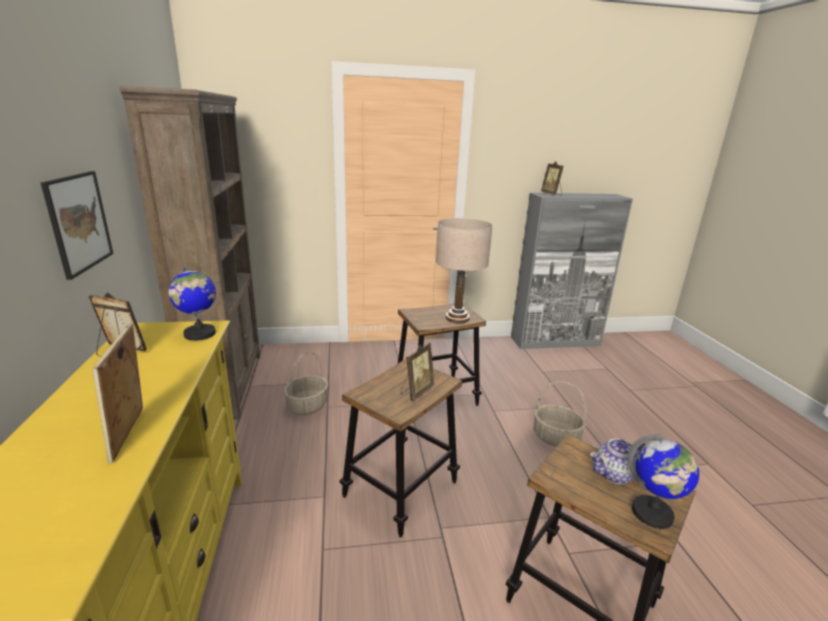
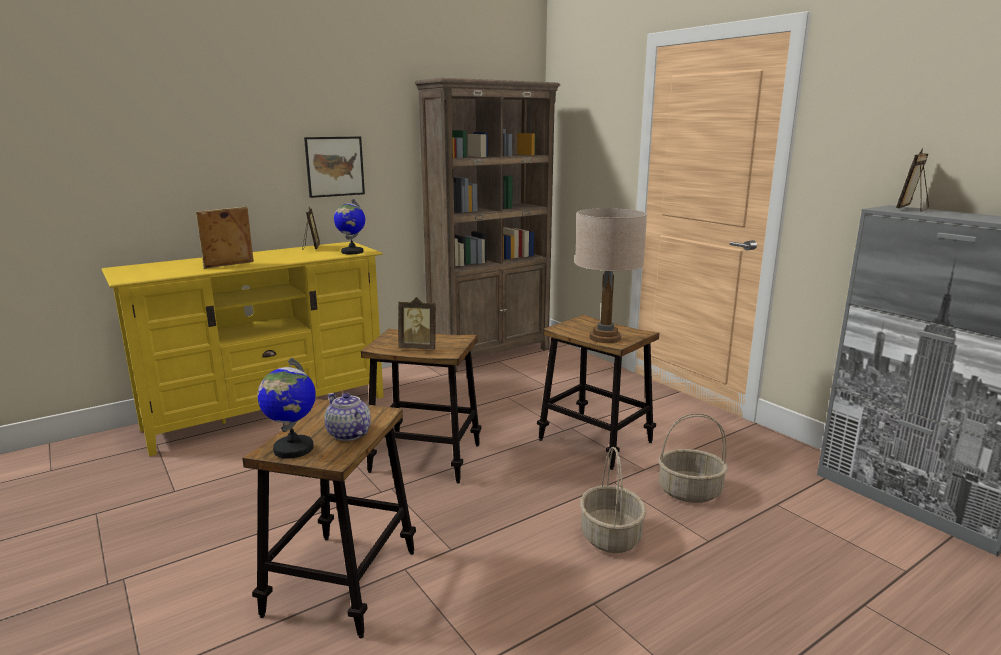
camera: 65 degrees right, 5 degrees down
(307, 405) = (499, 389): basket -> basket (690, 491)

